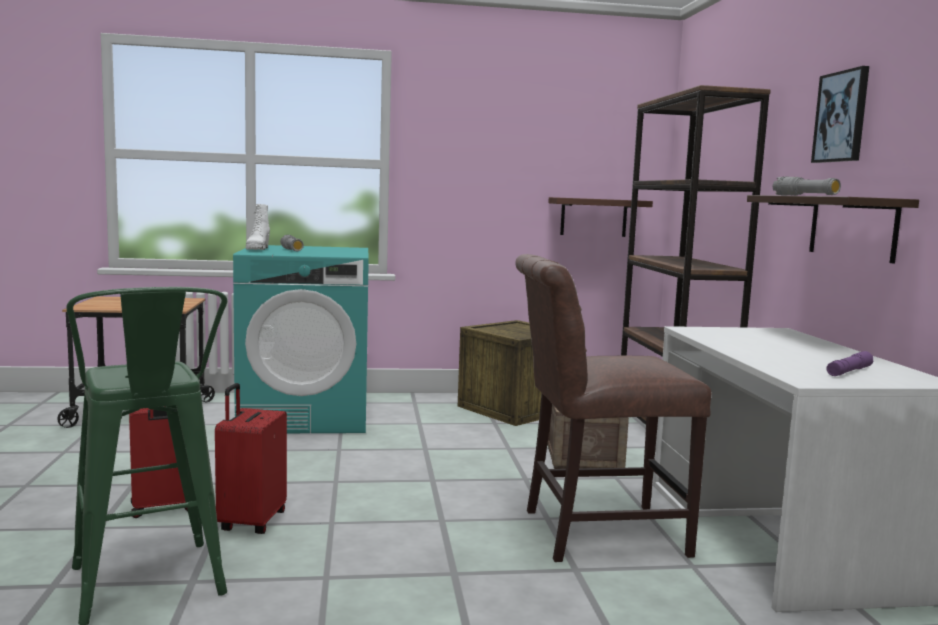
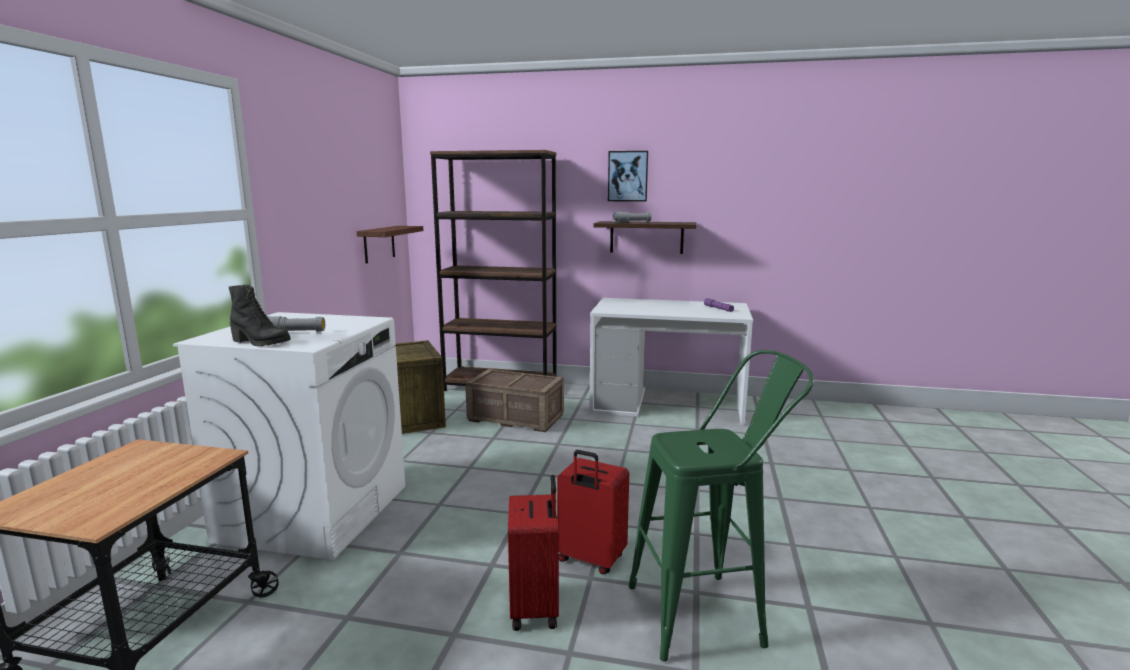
camera: 70 degrees left, 5 degrees up
(257, 249) = (260, 343): white boot -> black boot
(306, 416) = (315, 512): turquoise washing machine -> white washing machine
(594, 532) = (650, 441): brown chair -> none

